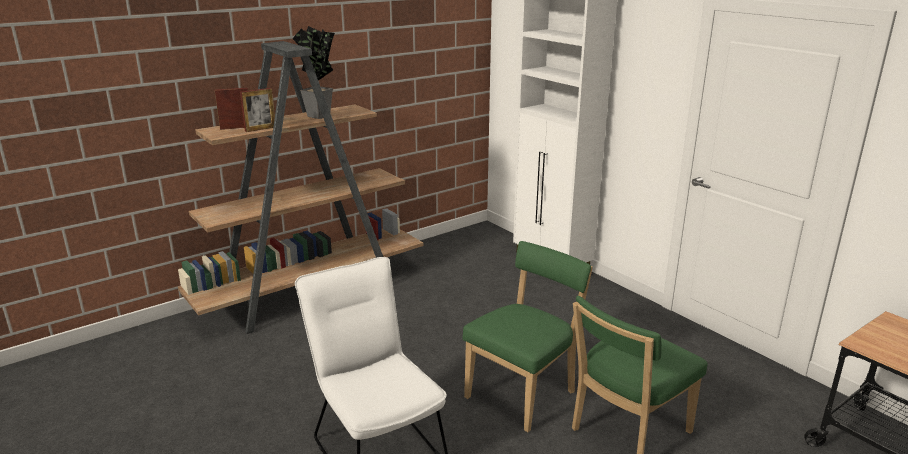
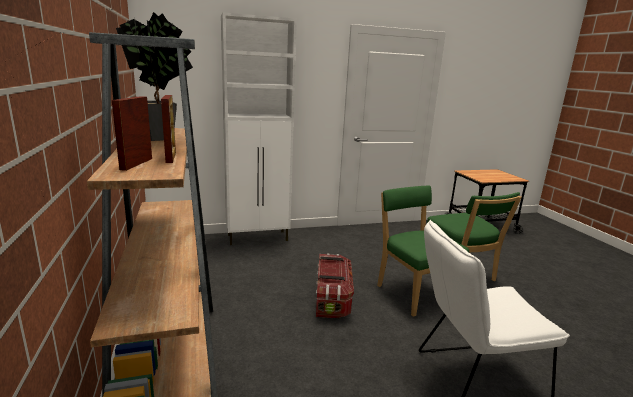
camera: 70 degrees left, 5 degrees down
(460, 339) = (332, 298): none -> storage box

